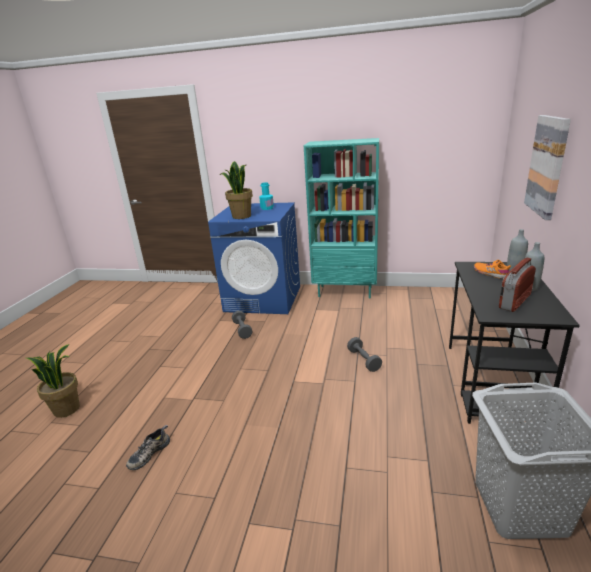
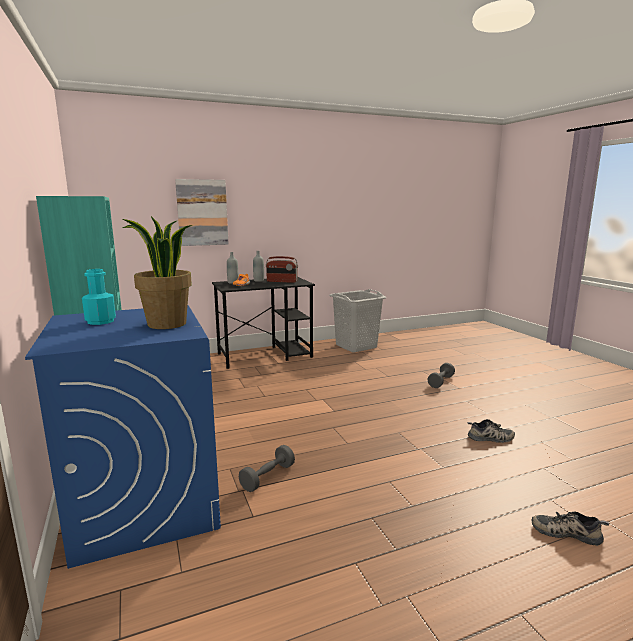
camera: 125 degrees left, 10 degrees down
(67, 409) = (566, 532): potted plant -> shoe
(364, 360) = (273, 391): grey dumbbell -> grey dumbbell (441, 382)

